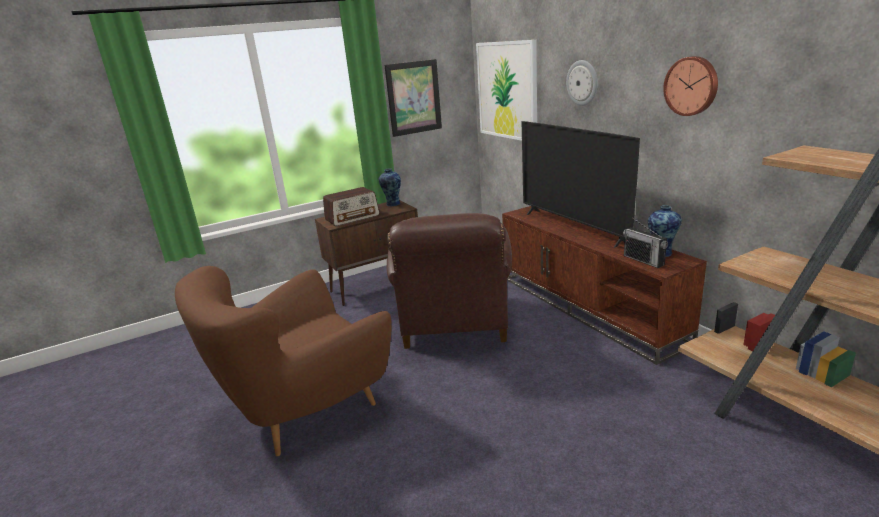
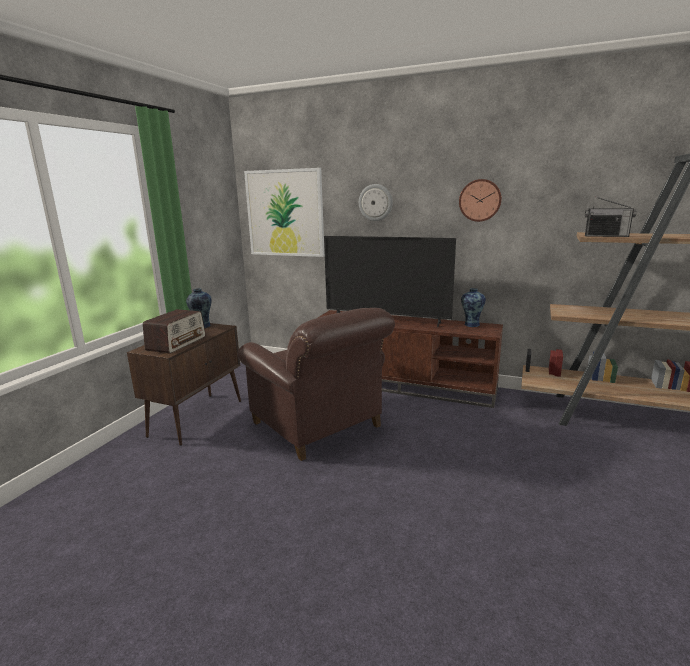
camera: 40 degrees left, 5 degrees down
(305, 410) = (272, 557): brown armchair -> none
(414, 98) = (196, 219): picture -> none
(643, 260) = (469, 331): radio -> radio (606, 236)

